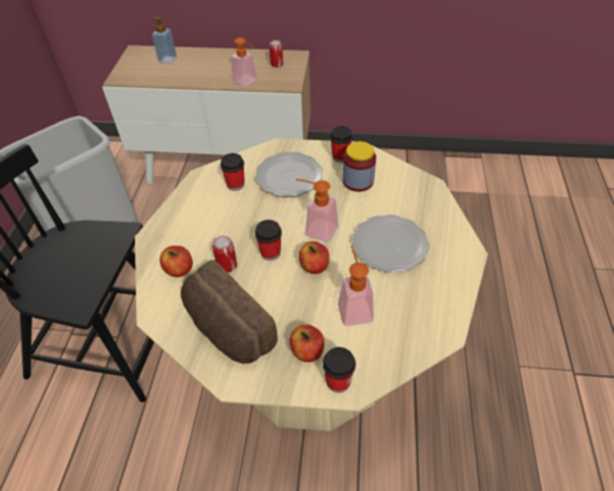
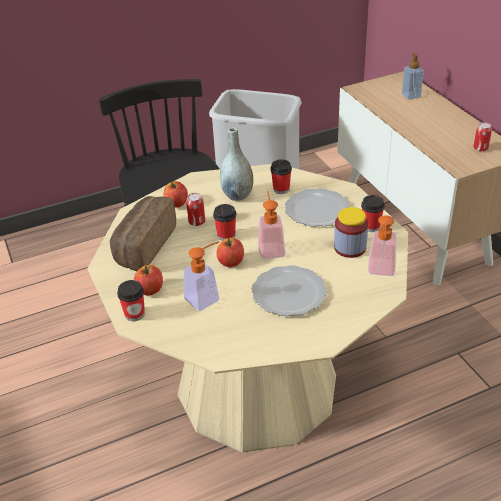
camera: 60 degrees right, 10 degrees down
(214, 218) = (237, 195): none -> grey vase
(248, 82) = (433, 145): soap dispenser -> soap dispenser (381, 271)

